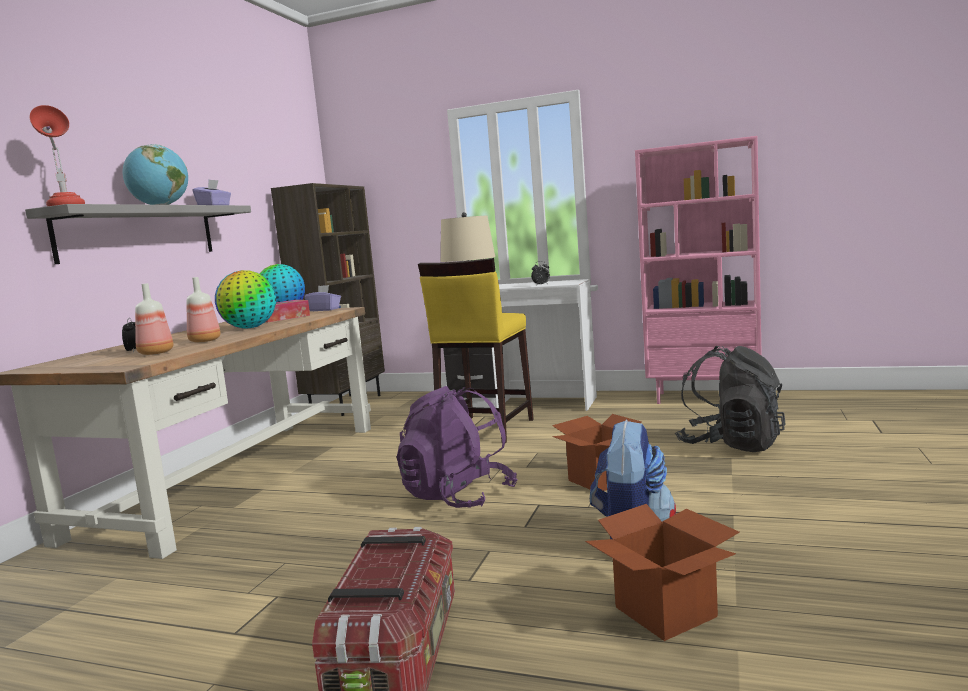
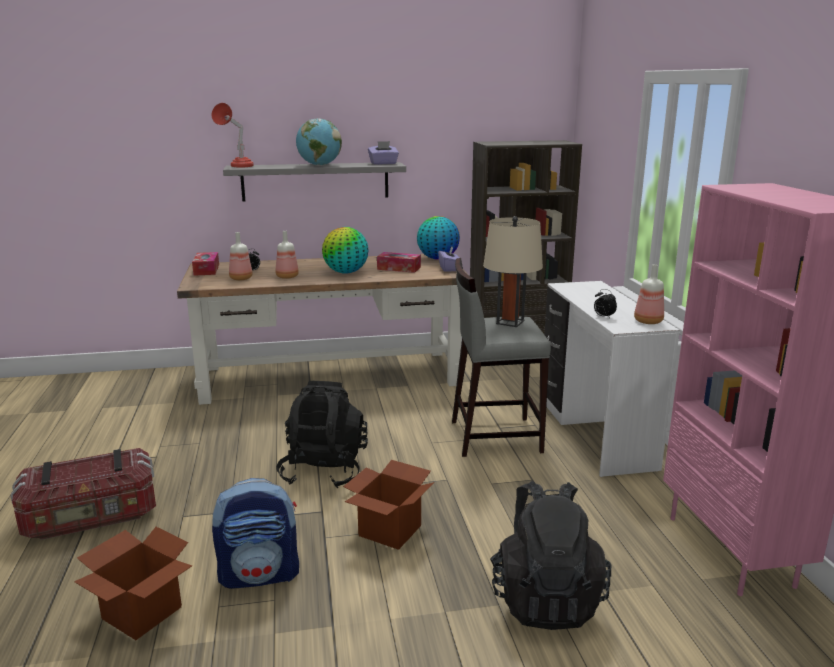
camera: 60 degrees right, 10 degrees up
(60, 366) = (206, 270): none -> tissue box
(458, 497) = (324, 470): purple backpack -> black backpack
(485, 429) = (494, 436): yellow stool -> grey stool
(565, 281) = (647, 321): none -> bottle

